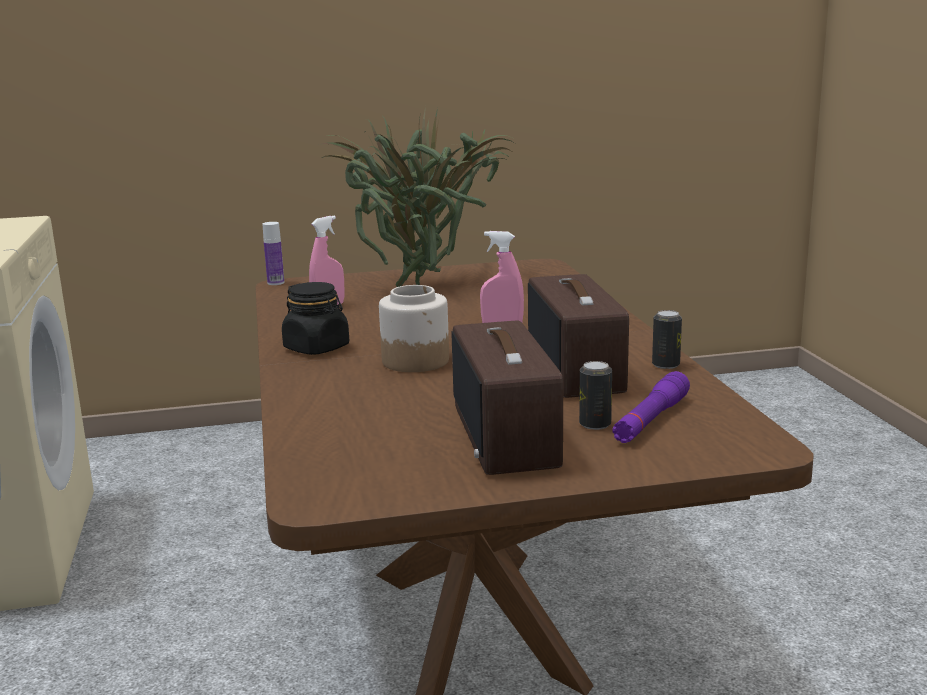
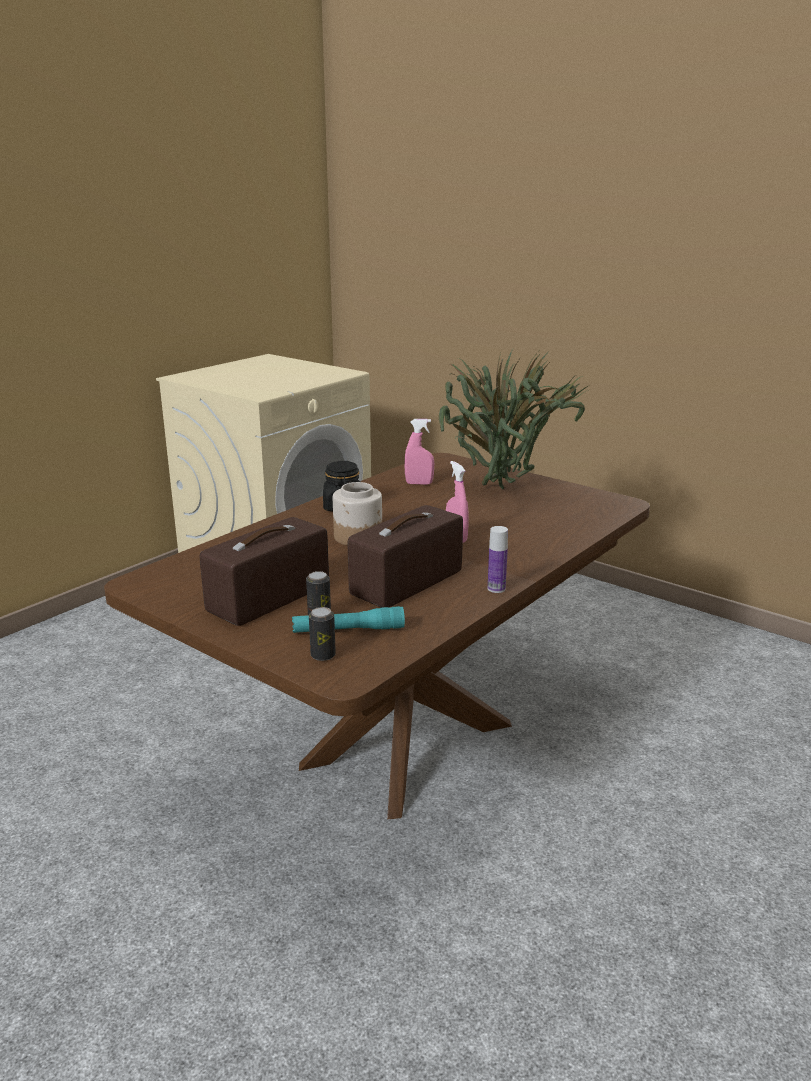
camera: 50 degrees right, 5 degrees up
(276, 283) = (440, 456): bottle -> bottle (496, 589)
(651, 420) = (348, 630): purple flashlight -> turquoise flashlight
(665, 365) = (461, 606): can -> can (323, 655)

